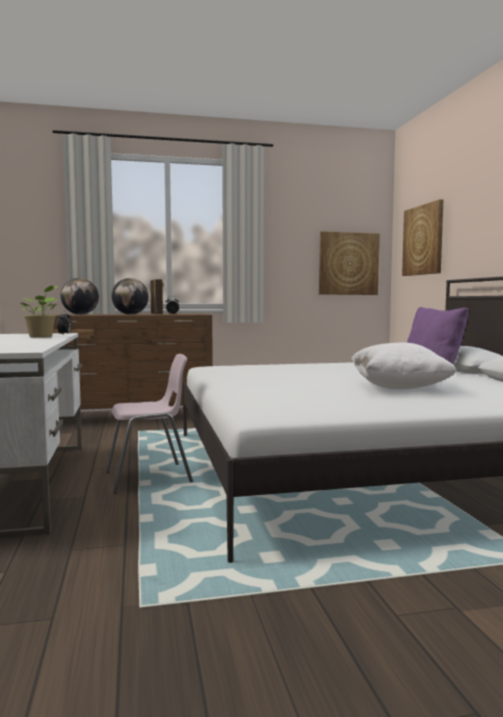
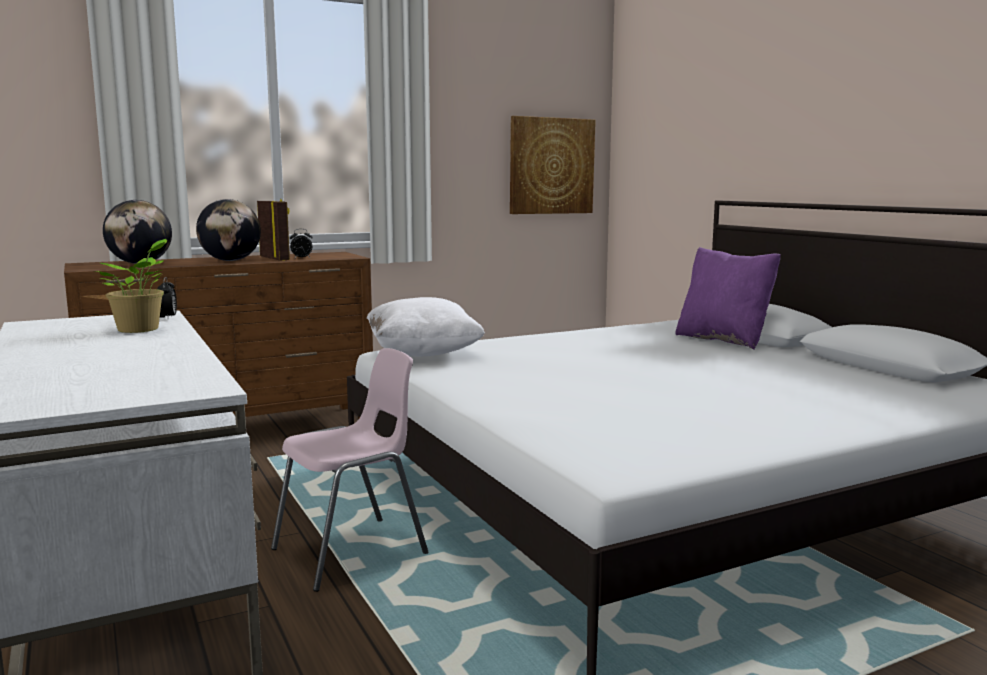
camera: 15 degrees left, 5 degrees up
(399, 388) = (729, 387): white pillow -> white pillow (423, 354)
(423, 240) = (669, 136): picture -> none

